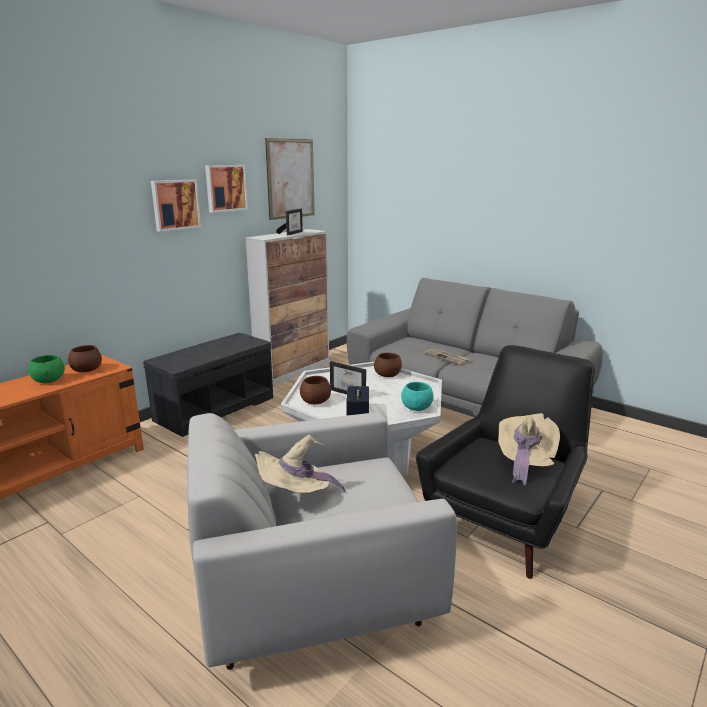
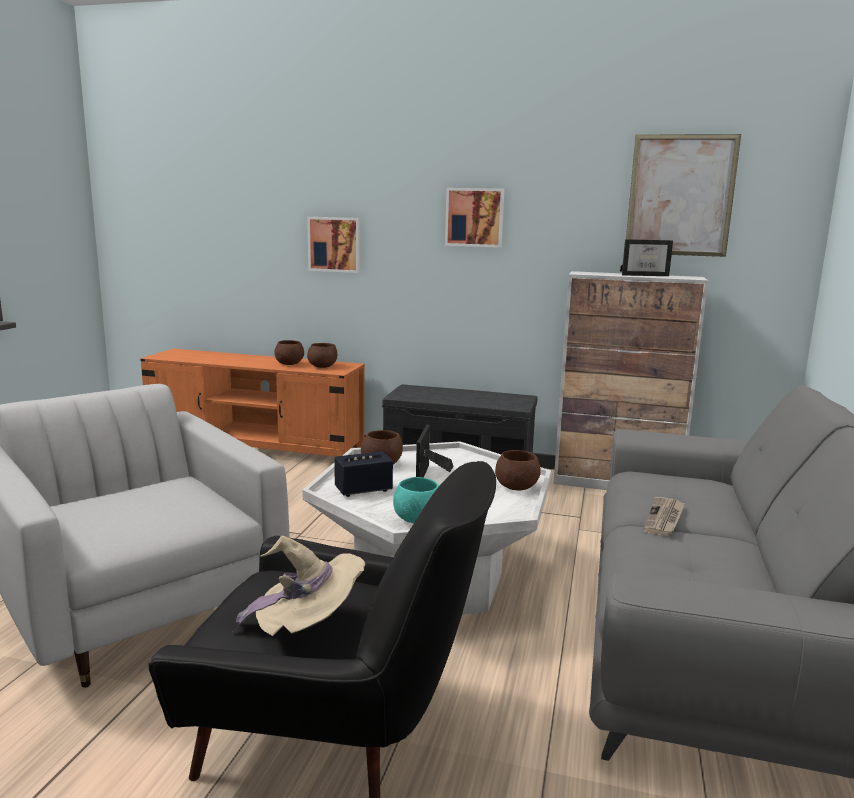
camera: 65 degrees right, 5 degrees down
(49, 381) = (289, 364): green bowl -> brown bowl
(225, 188) = (552, 202): picture -> picture (335, 244)
(296, 496) = (136, 488): beige hat -> none

